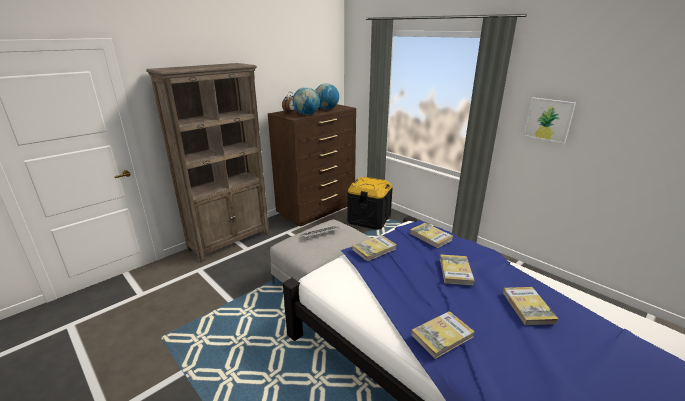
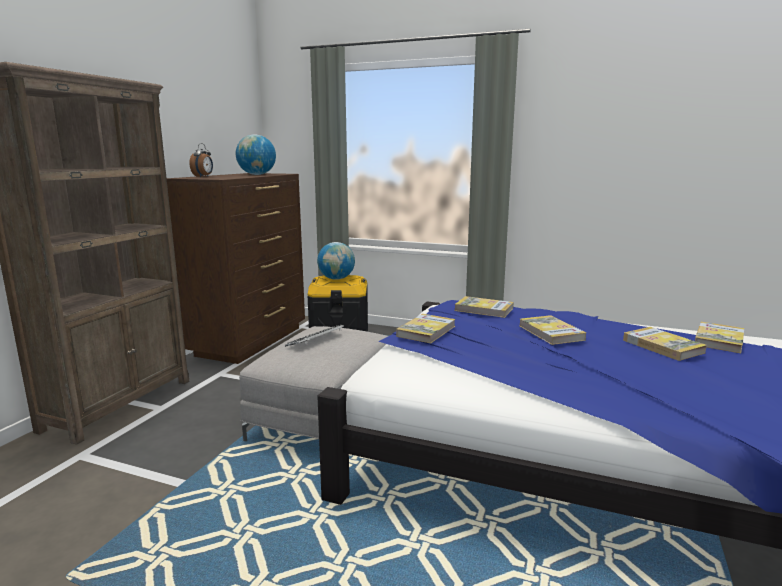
camera: 25 degrees left, 10 degrees down
(306, 115) = (235, 177): globe -> globe (336, 279)
(442, 336) = (609, 389): book -> book (719, 340)
(548, 120) = (570, 155): picture -> none

